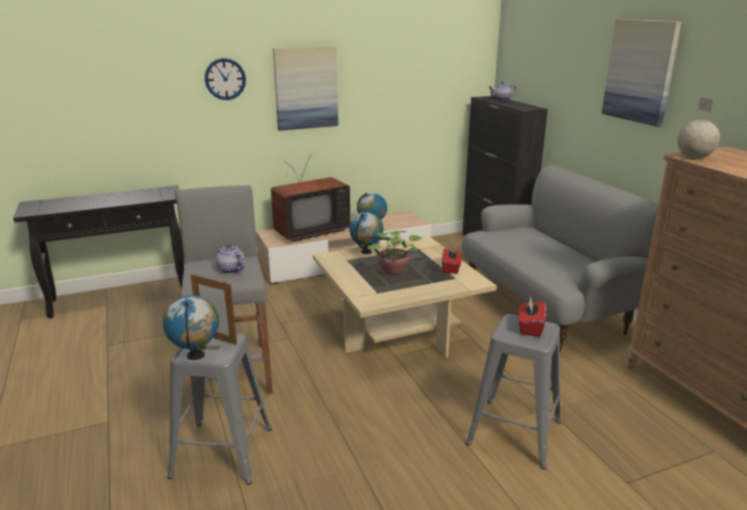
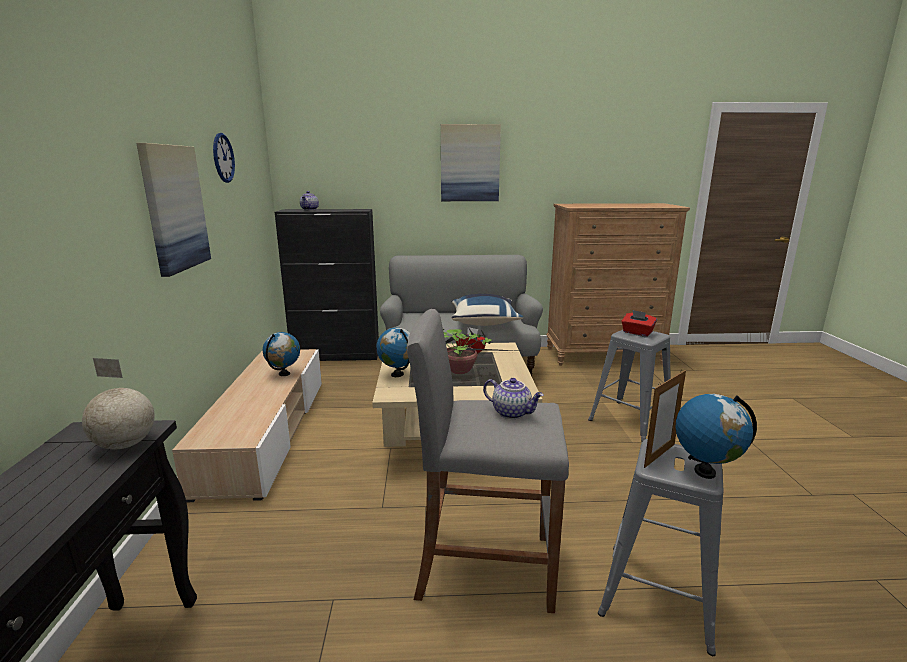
camera: 70 degrees left, 5 degrees down
(225, 79) = (93, 195): wall clock -> wall clock (223, 158)
(230, 270) = (512, 413): teapot -> teapot turned 120 degrees counterclockwise
(309, 231) = (239, 411): television -> none
(548, 264) = (484, 322): none -> blue pillow
(694, 157) = (581, 206): globe -> globe (125, 445)

